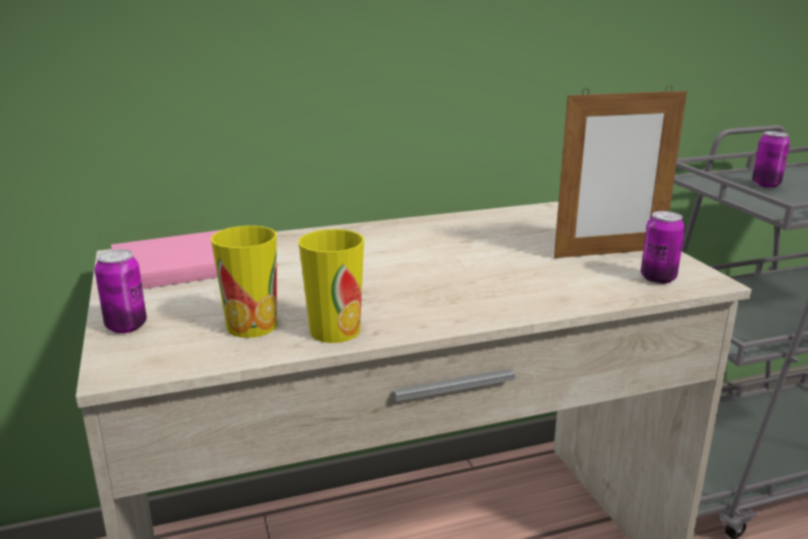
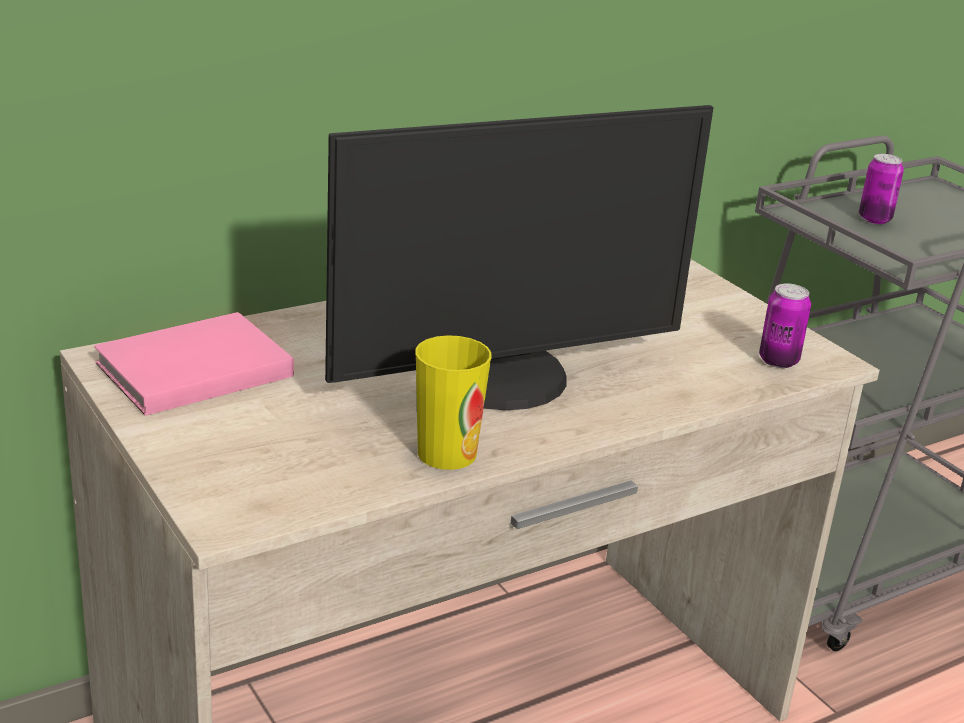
camera: 15 degrees left, 5 degrees up
(126, 326) = (191, 463): can -> none
(252, 326) = (345, 453): cup -> none
(412, 281) = (501, 380): none -> monitor
(609, 253) = (714, 326): picture frame -> none

